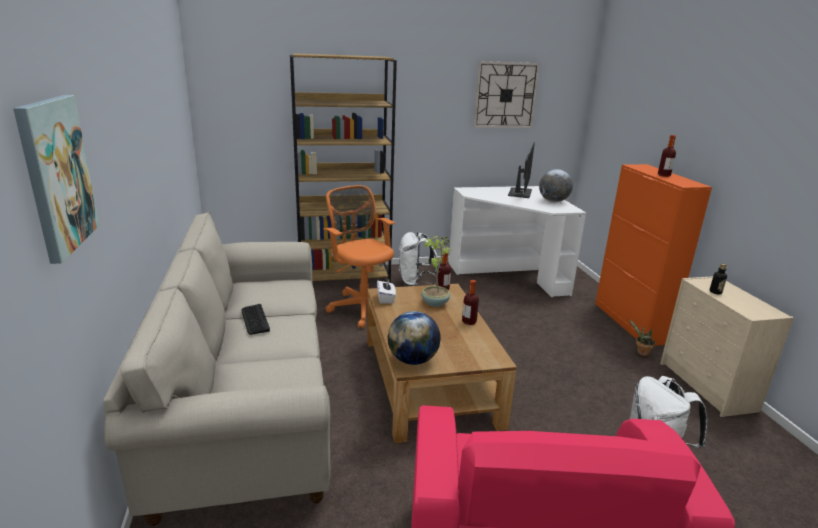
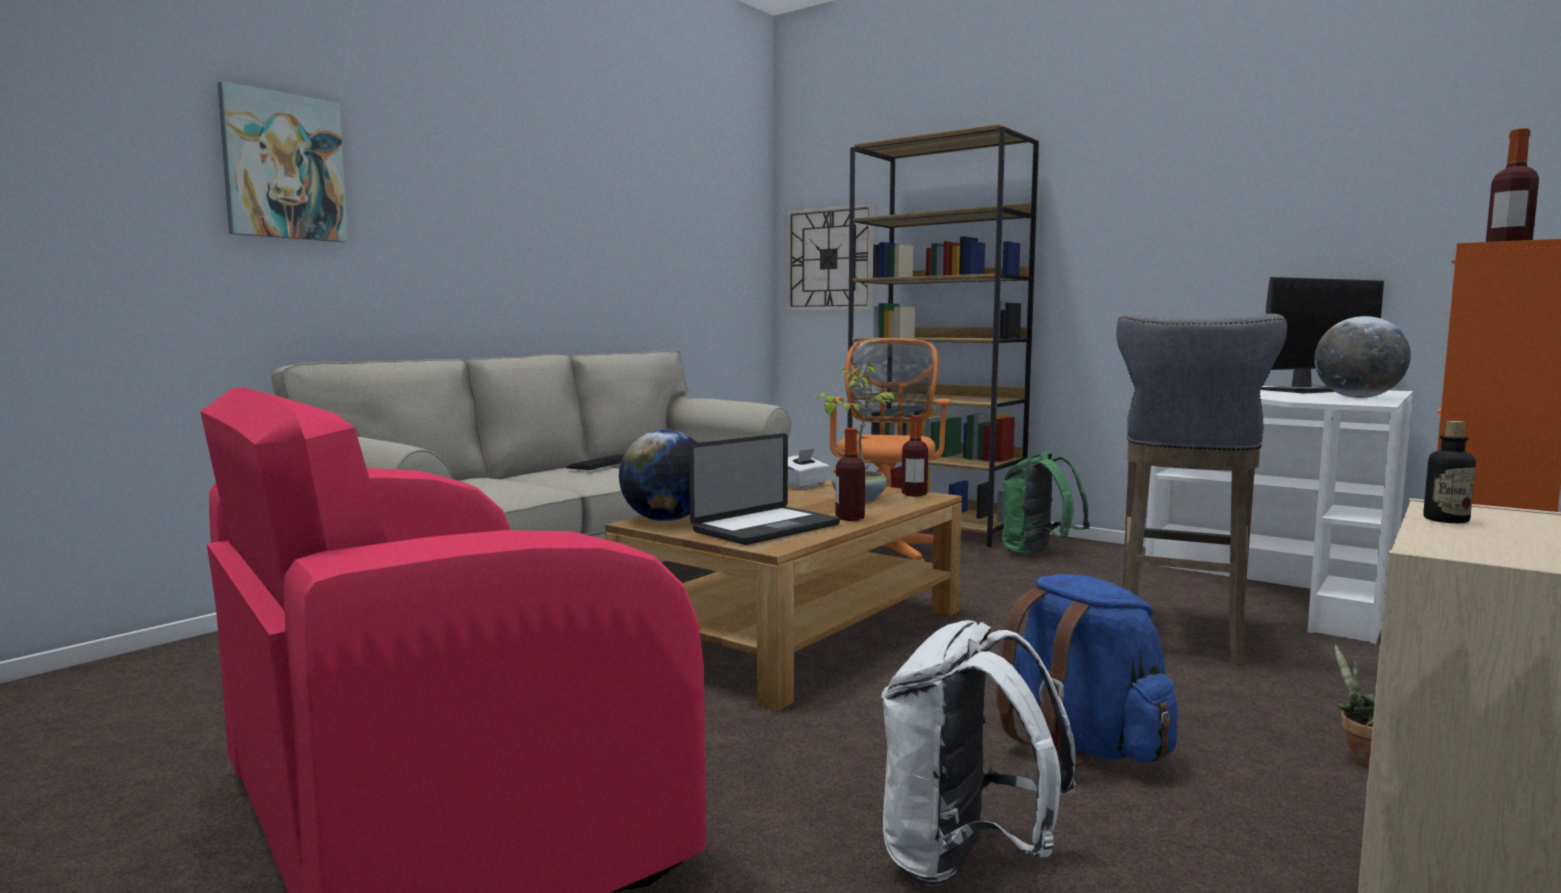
camera: 50 degrees right, 15 degrees down
(415, 282) = (1038, 554): white backpack -> green backpack
(463, 346) = (766, 528): none -> laptop
(505, 95) = (1298, 181): wall clock -> wall clock (829, 259)
(530, 316) = (1180, 636): none -> grey stool
(595, 388) = (1081, 745): none -> blue backpack

